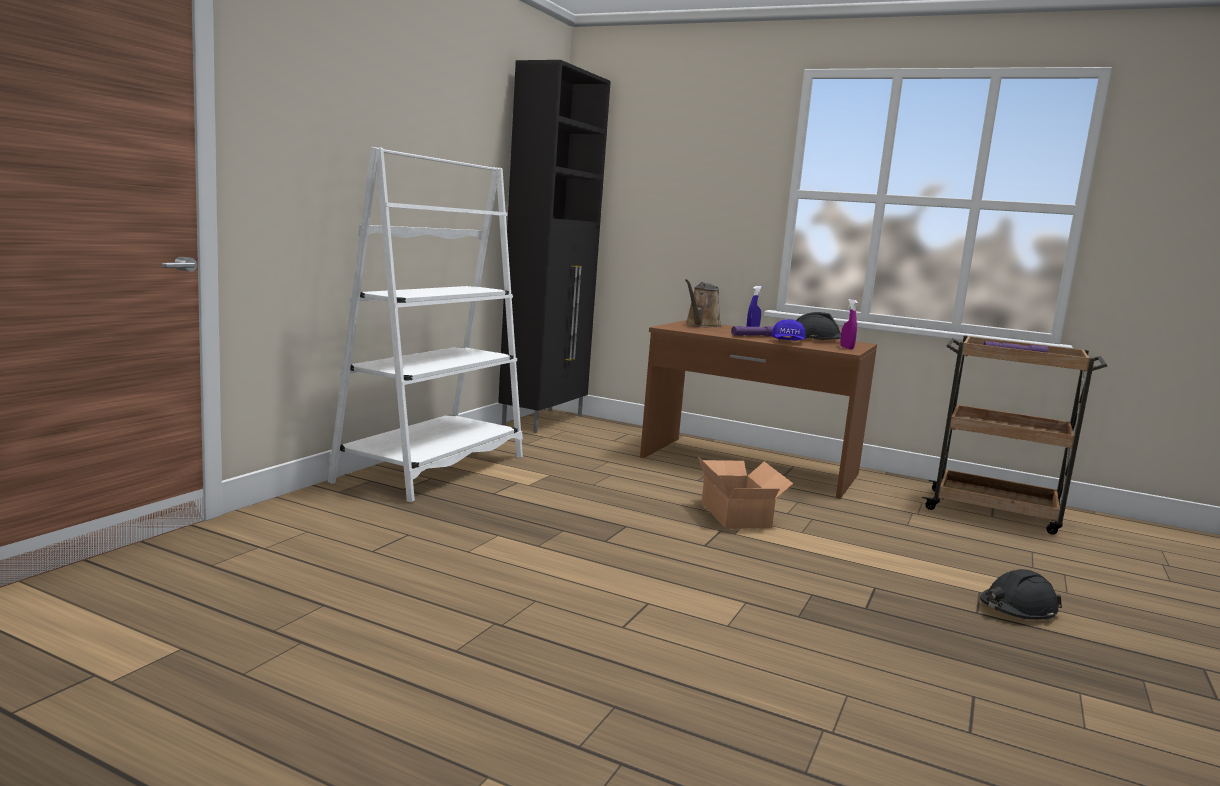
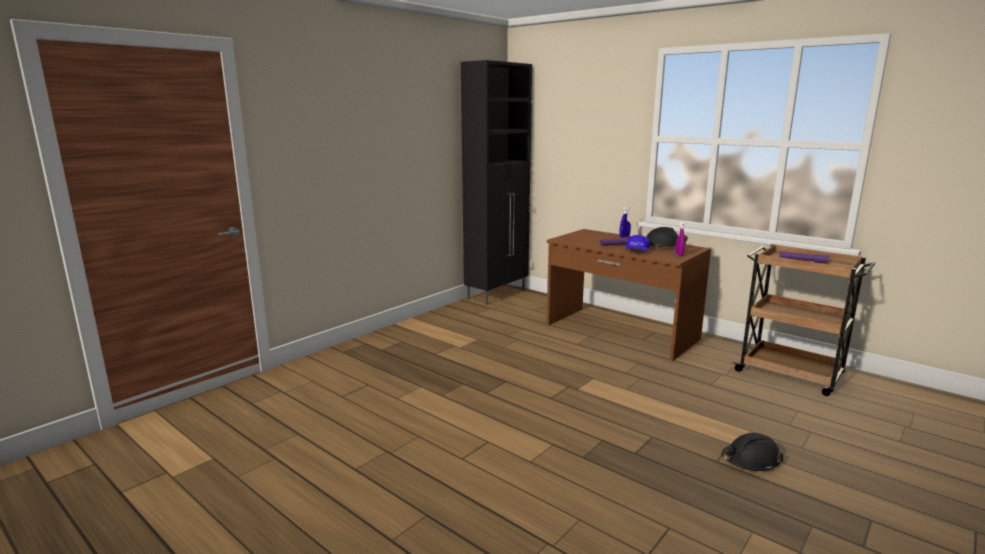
camera: 15 degrees right, 5 degrees up
(433, 469) = (406, 334): white bookcase -> none
(701, 325) = (588, 235): brown watering can -> none
(737, 514) = (588, 373): cardboard box -> none

